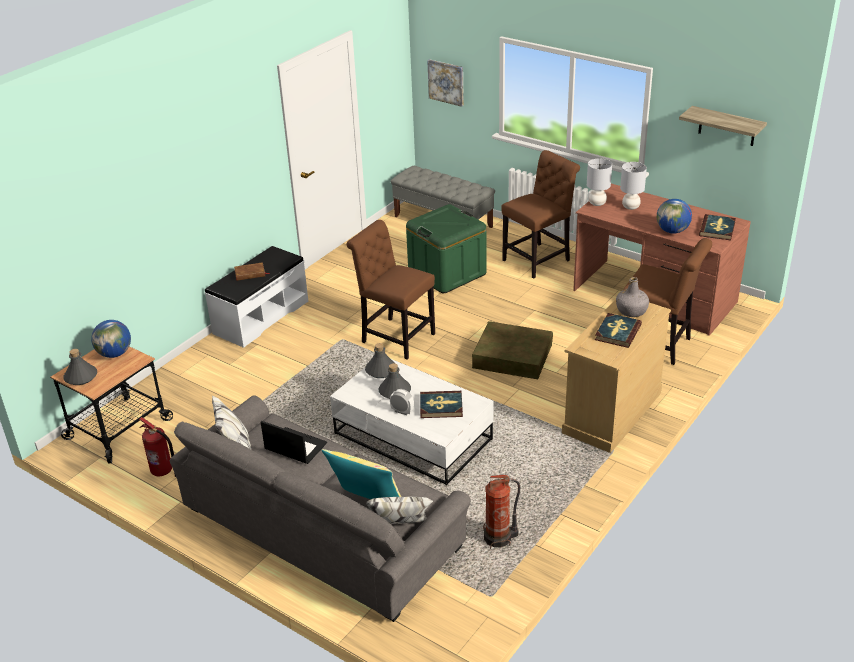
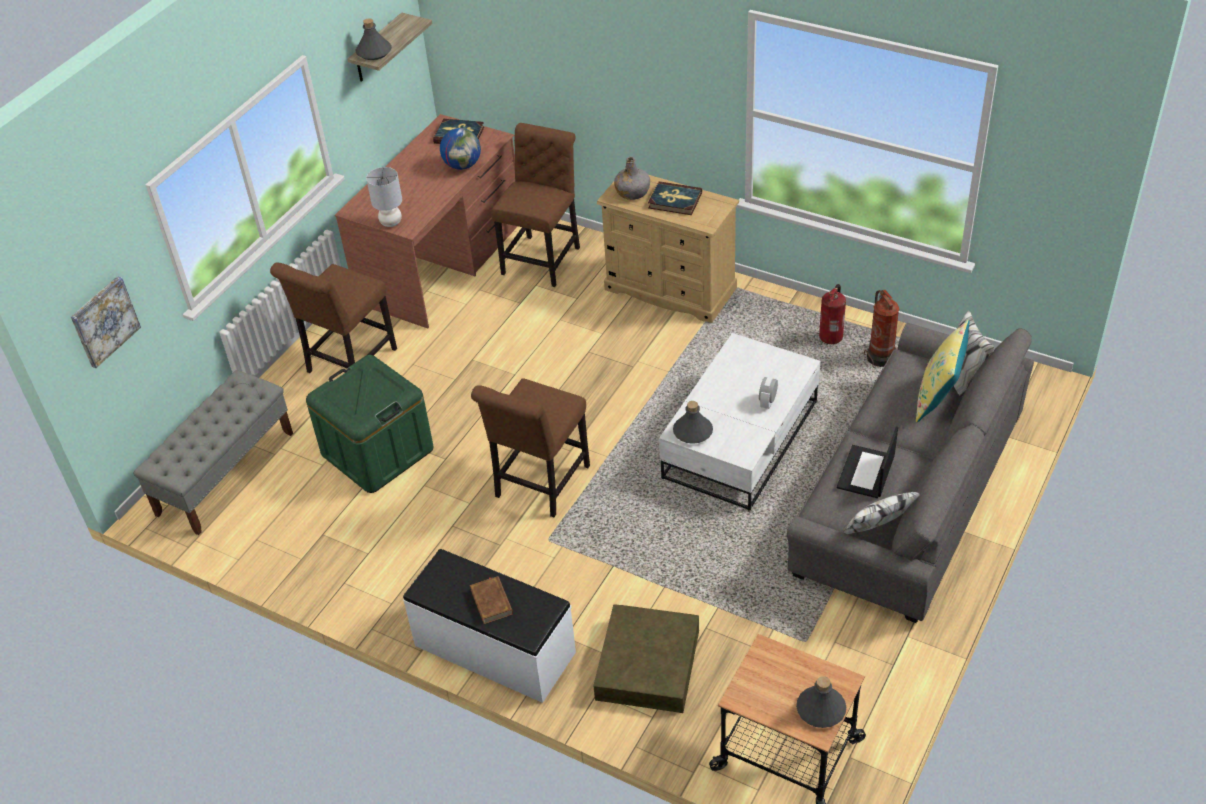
camera: 95 degrees left, 10 degrees up
(115, 354) = (757, 685): globe -> none
(163, 471) = (859, 672): fire extinguisher -> fire extinguisher (831, 337)
(395, 391) = (731, 413): grey bottle -> grey bottle (374, 52)
(441, 406) = (751, 371): book -> none
(512, 356) = (573, 371): brown storage box -> brown storage box (647, 664)
(539, 259) = (348, 363): brown chair -> brown chair turned 105 degrees counterclockwise
(630, 207) = (402, 196): grey table lamp -> none

